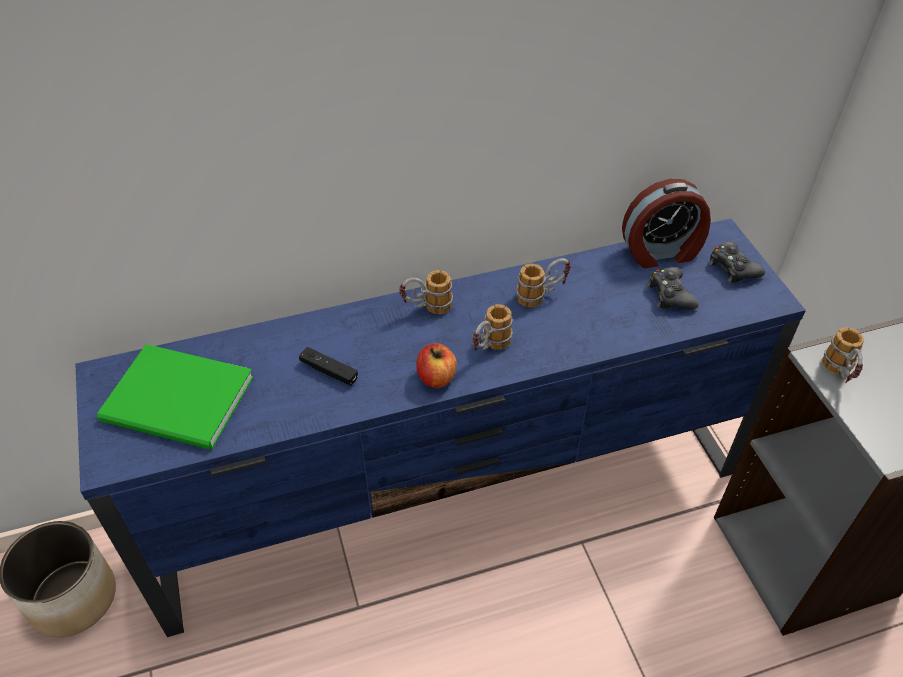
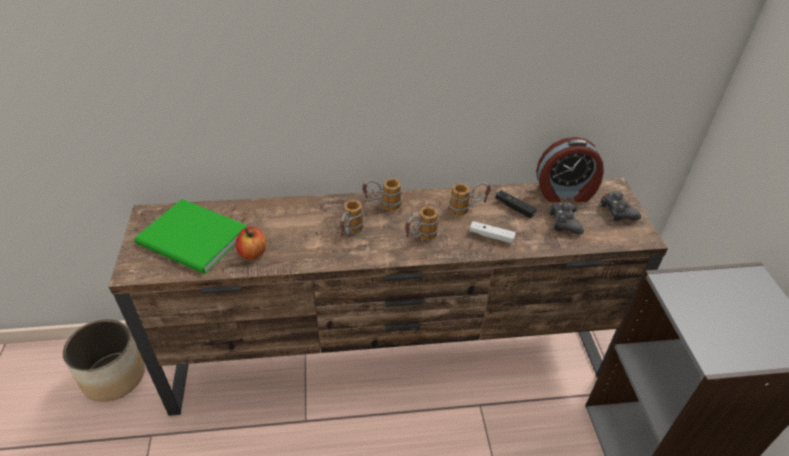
camera: 10 degrees right, 5 degrees down
(329, 371) = (301, 236): black game controller -> black game controller (514, 208)
(436, 377) = (376, 252): apple -> apple (253, 253)
(453, 498) = (392, 356): blue tv stand -> brown tv stand
(582, 330) = (491, 236): none -> white game controller
(839, 374) = (683, 296): mug -> mug (350, 233)

